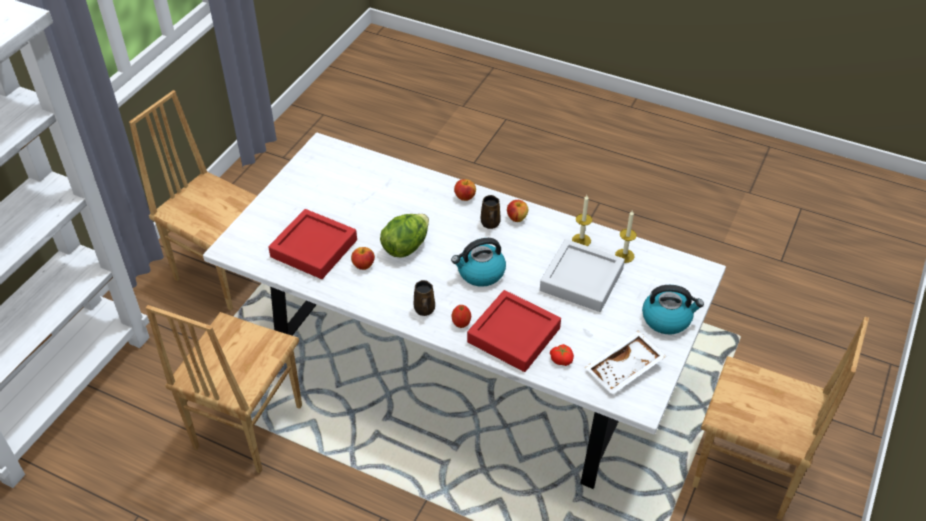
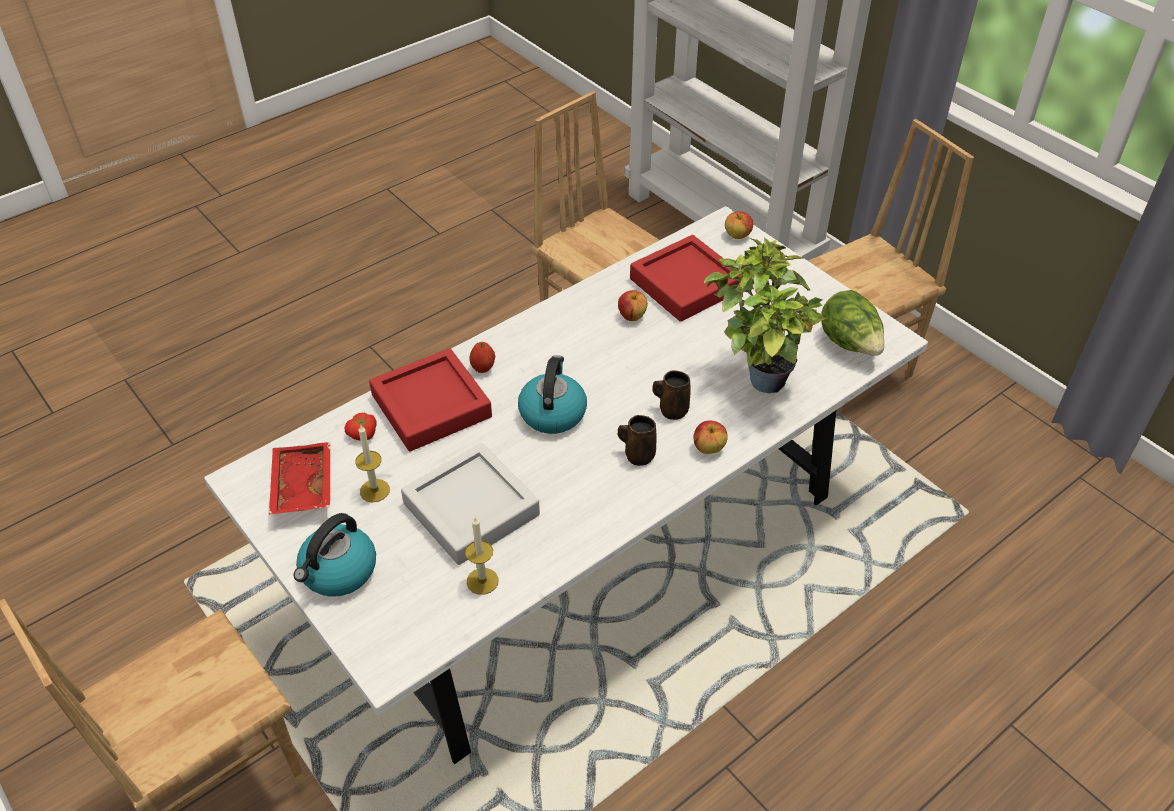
camera: 115 degrees right, 0 degrees up
(392, 192) = (756, 378): none -> potted plant
(406, 246) = (642, 360): lettuce -> lettuce (850, 344)
(424, 310) = (526, 344): brown mug -> brown mug (672, 410)
(517, 218) = (633, 488): apple -> apple (737, 235)
(581, 240) = (544, 543): candle -> candle (374, 490)
(625, 369) = (301, 487): white tray -> red tray

